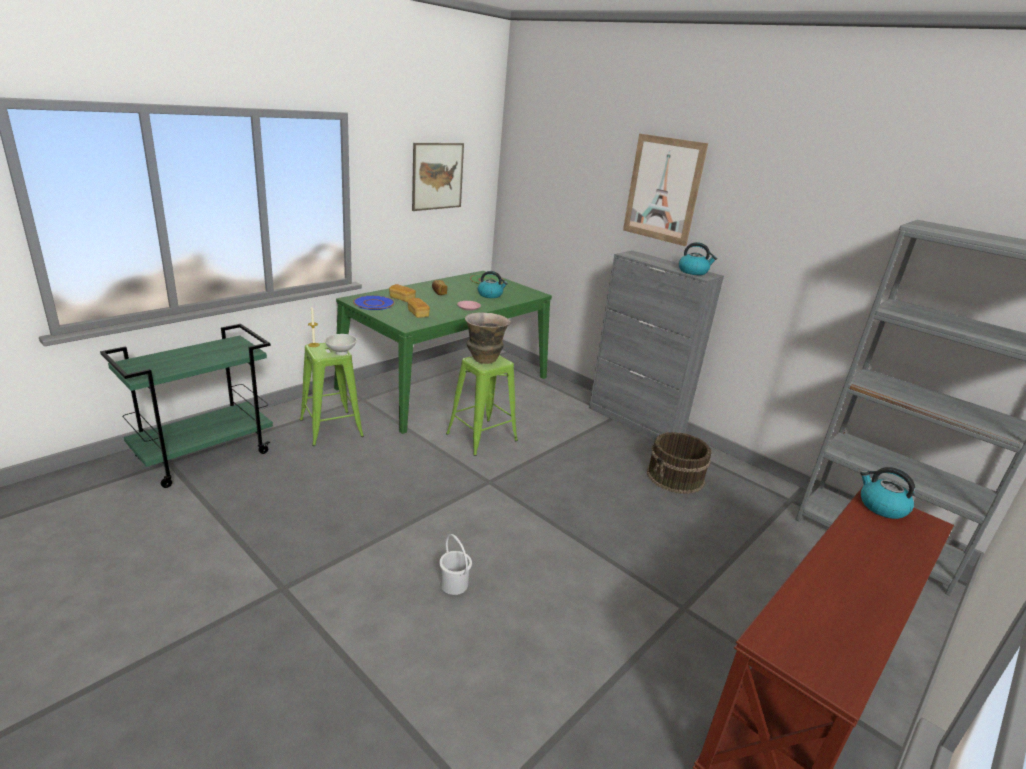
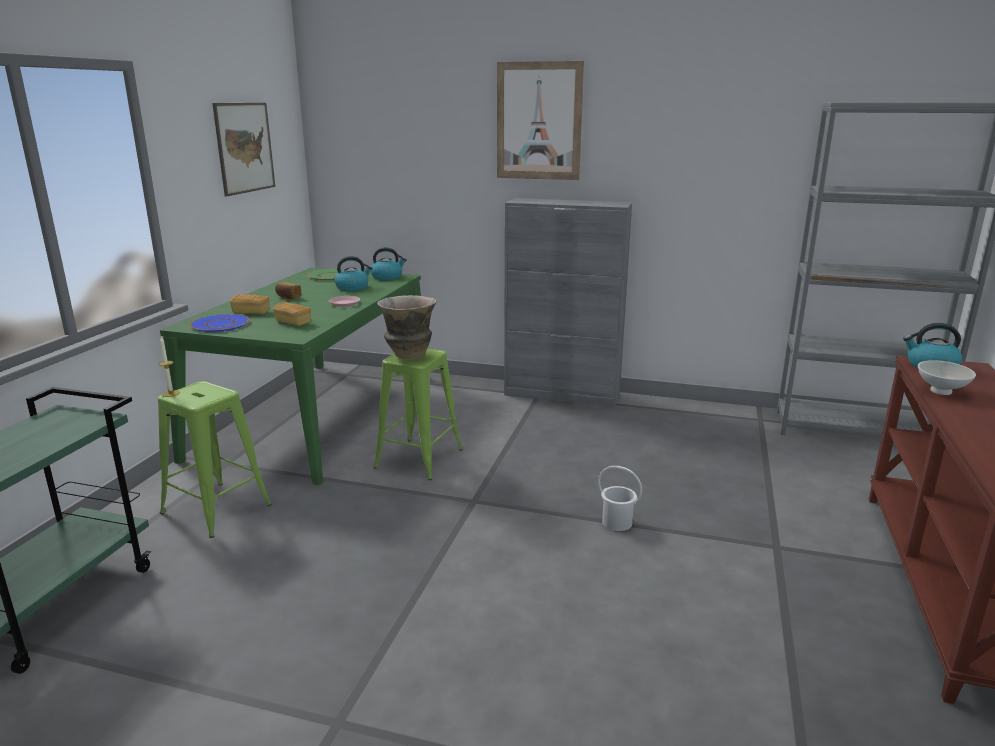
camera: 25 degrees left, 5 degrees down
(341, 353) = (223, 393): white bowl -> white bowl (942, 391)
(454, 584) = (544, 621): white bucket -> white bucket (617, 522)
(675, 477) = (649, 433): brown bucket -> none
(693, 272) = (602, 203): kettle -> kettle (387, 277)

